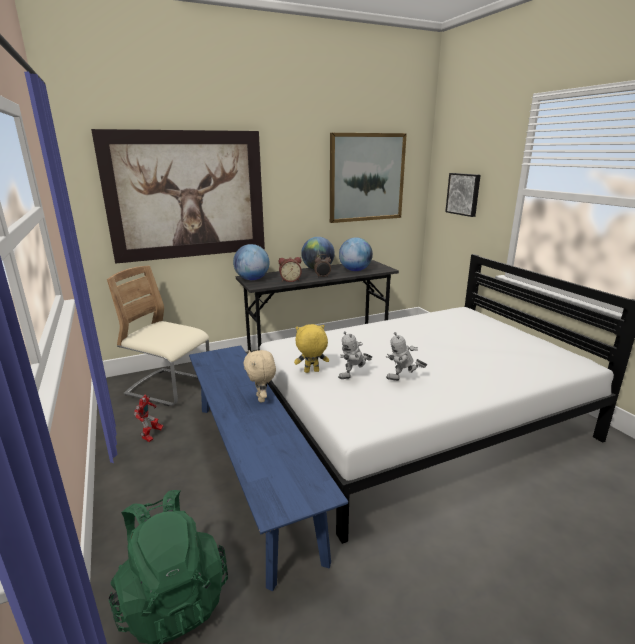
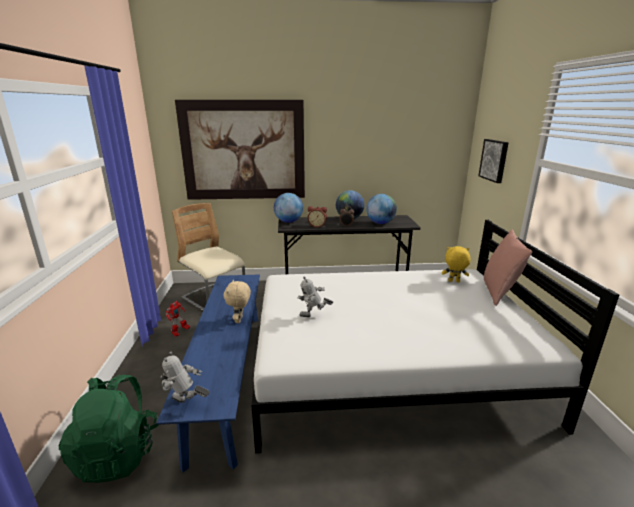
camera: 20 degrees right, 0 degrees up
(311, 372) = (284, 306): yellow plush toy -> yellow plush toy (453, 281)
(366, 177) = (404, 140): picture -> none
(403, 380) = (352, 328): toy robot -> toy robot (186, 404)
(504, 324) = (499, 292): none -> pink pillow

